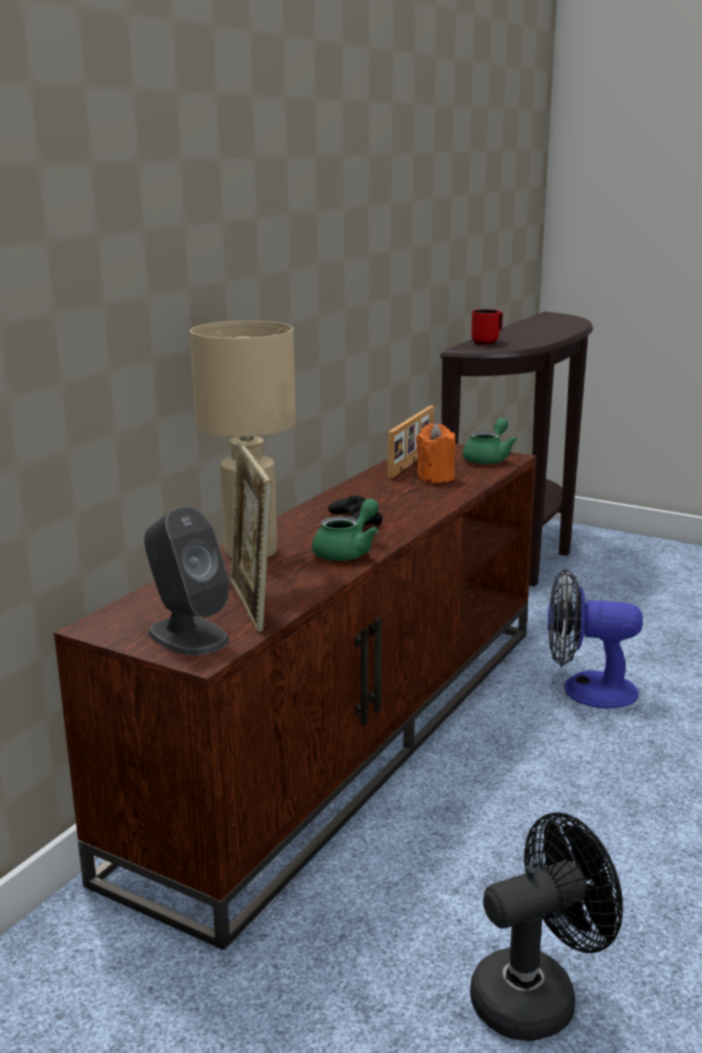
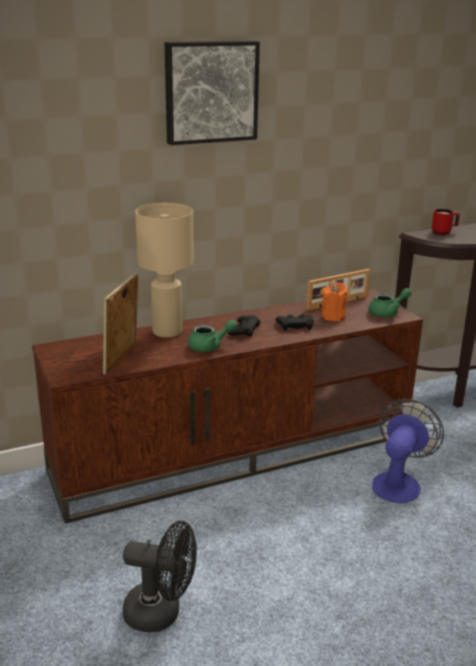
camera: 35 degrees right, 5 degrees up
(187, 635) = (74, 365): grey speaker -> none
(252, 125) = (210, 92): none -> picture
(409, 498) = (295, 325): none -> black game controller
(586, 690) = (398, 482): fan -> fan turned 75 degrees clockwise

